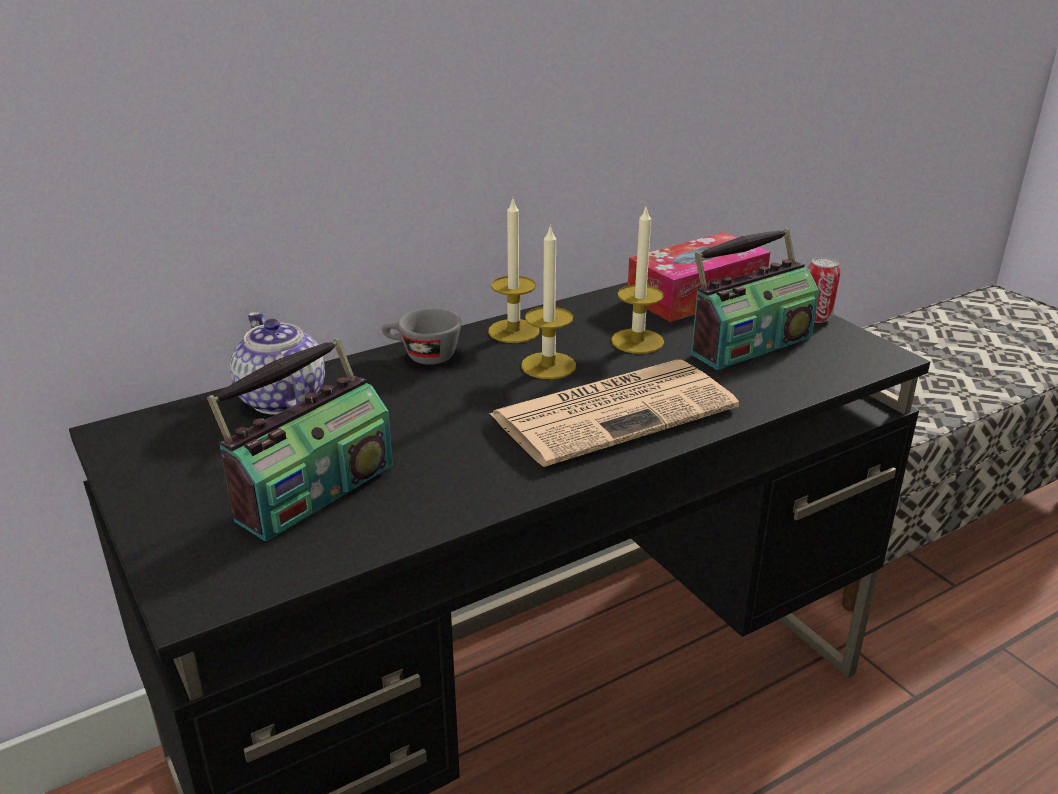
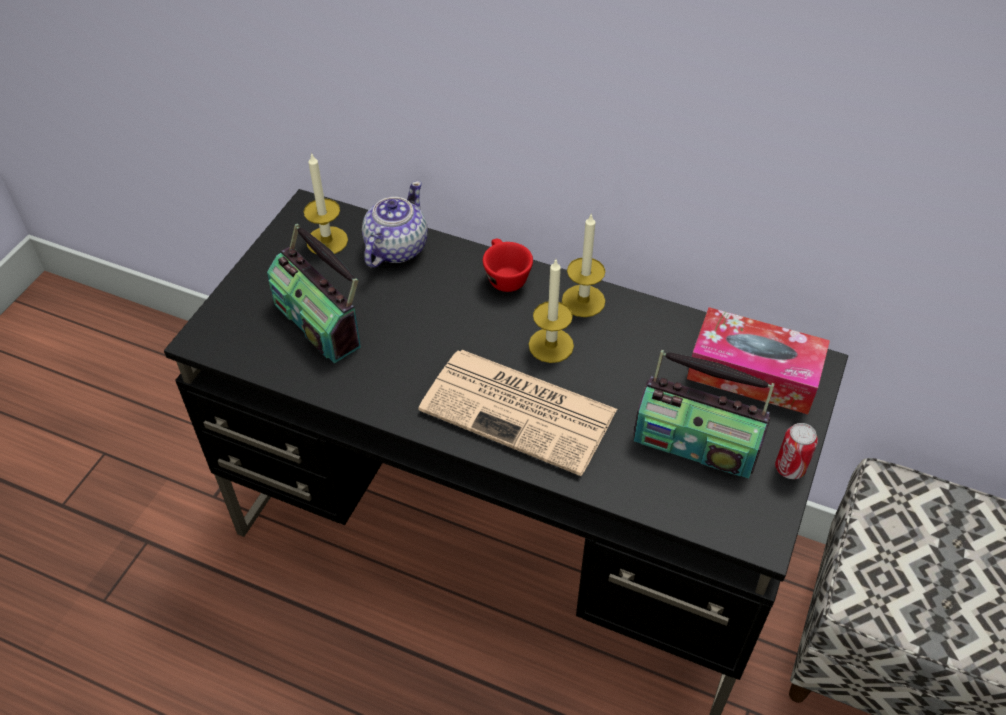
camera: 55 degrees right, 20 degrees up
(313, 490) = (319, 322): radio -> radio turned 45 degrees clockwise
(422, 356) = (504, 276): grey cup -> red cup
(637, 341) = (634, 375): candle -> candle (327, 241)

